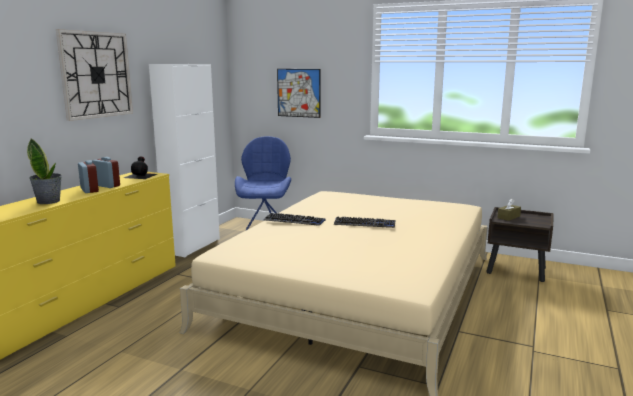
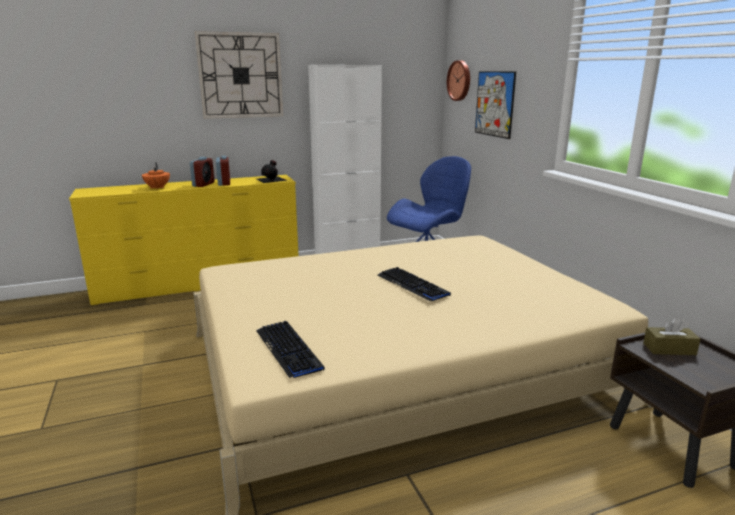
camera: 45 degrees right, 5 degrees up
(49, 201) = (157, 188): potted plant -> orange teapot
(252, 76) = (460, 80): none -> wall clock
(294, 220) = (356, 259): keyboard -> keyboard (289, 350)

